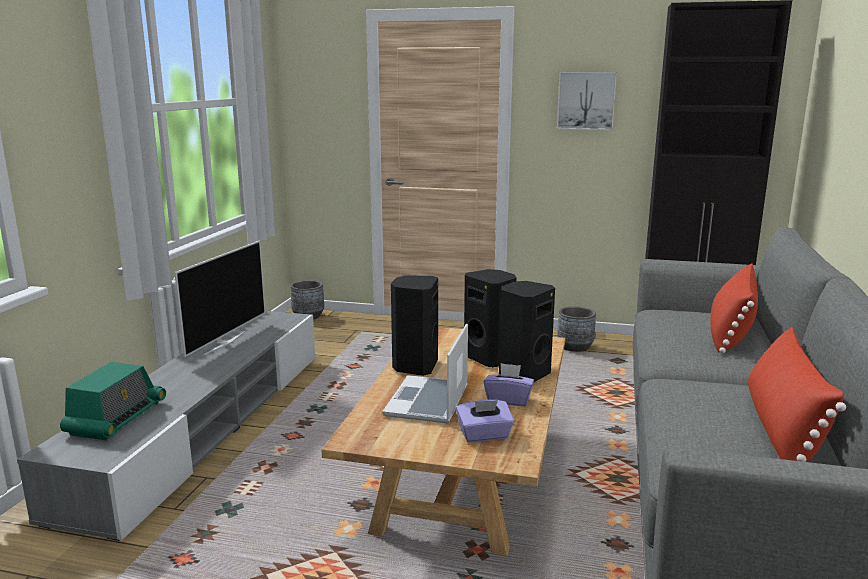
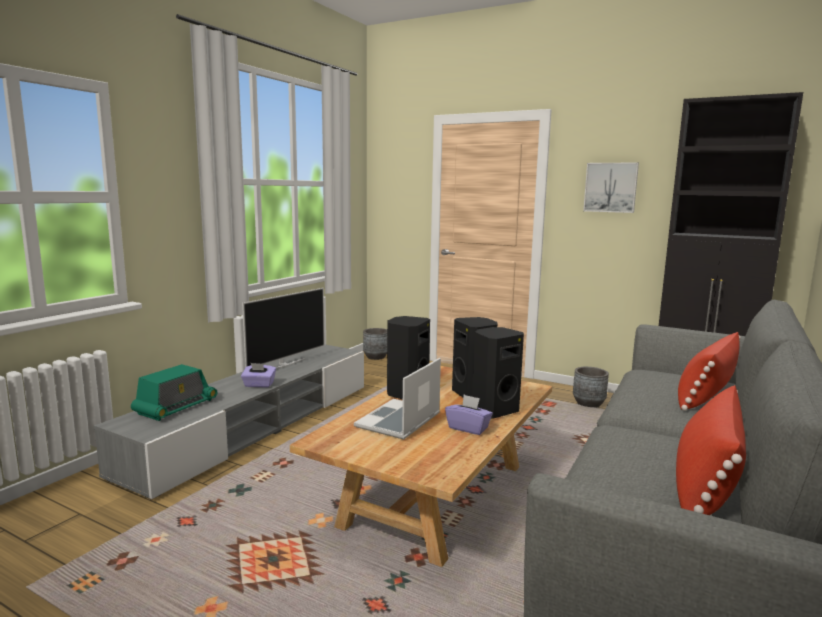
camera: 15 degrees right, 5 degrees down
(484, 435) = (428, 453): purple tissue box -> purple tissue box (259, 385)

